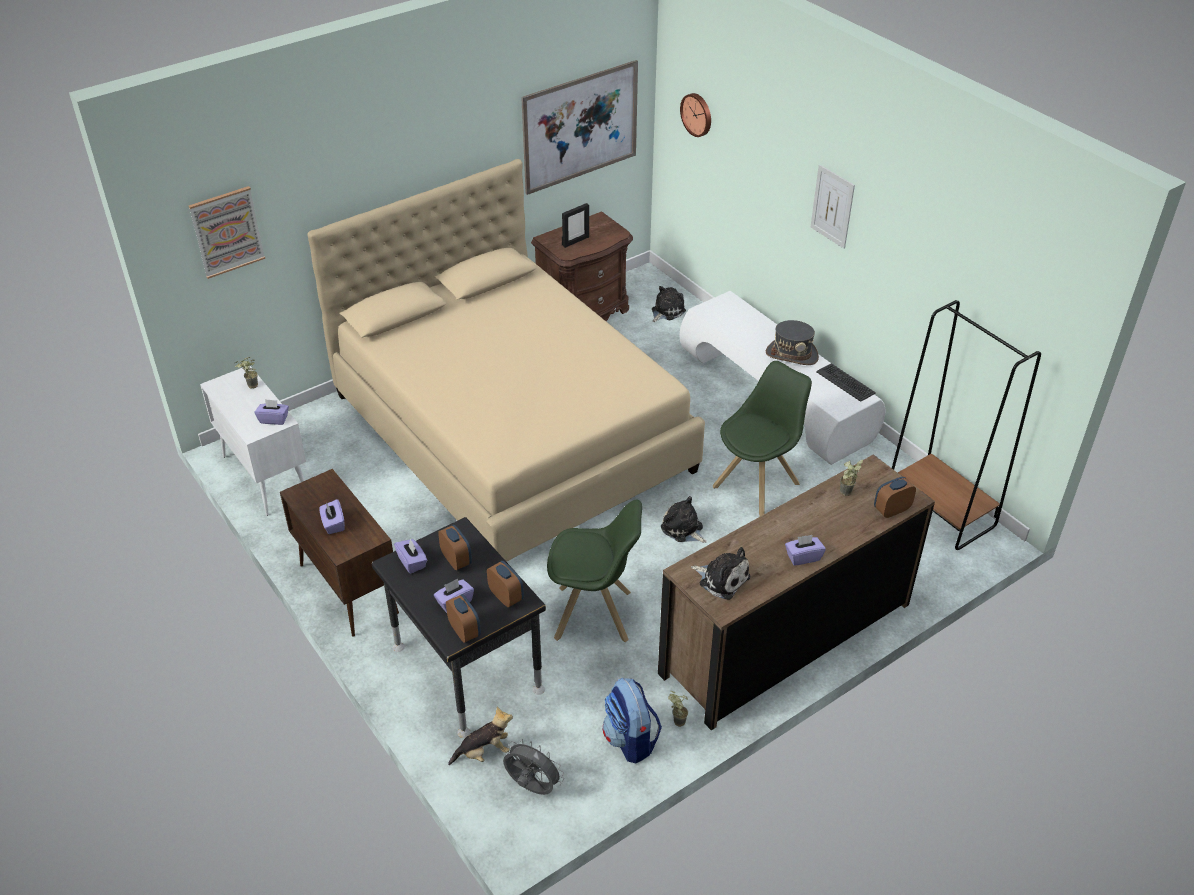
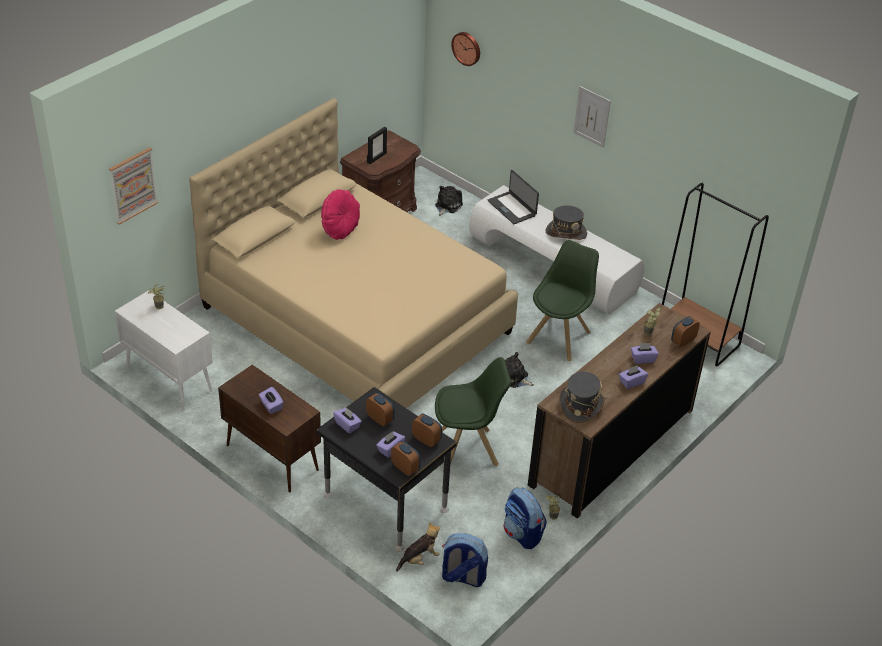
camera: 15 degrees left, 0 degrees up
(274, 419) = (189, 331): purple tissue box -> purple tissue box (643, 359)
(498, 321) = (340, 231): none -> pink pillow
(531, 788) = (462, 577): grey fan -> backpack
(580, 127) = (374, 65): picture -> none
(722, 579) = (580, 405): plush toy -> grey hat
(732, 318) = (512, 208): none -> laptop
(845, 382) = (612, 250): keyboard -> none

